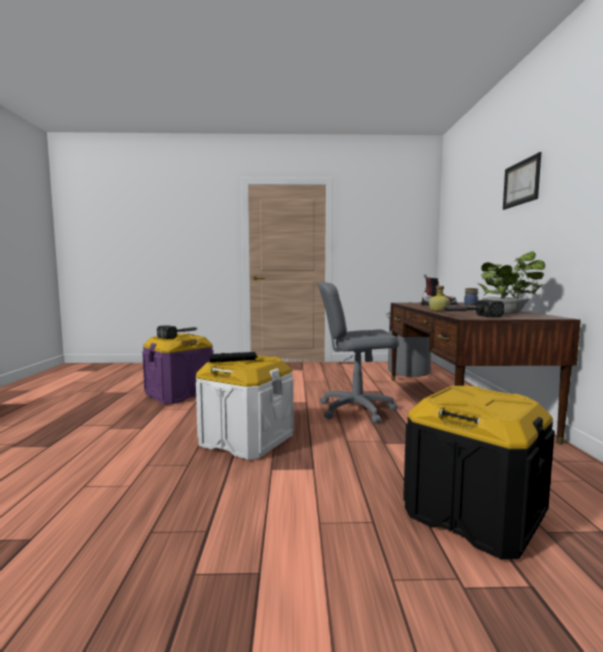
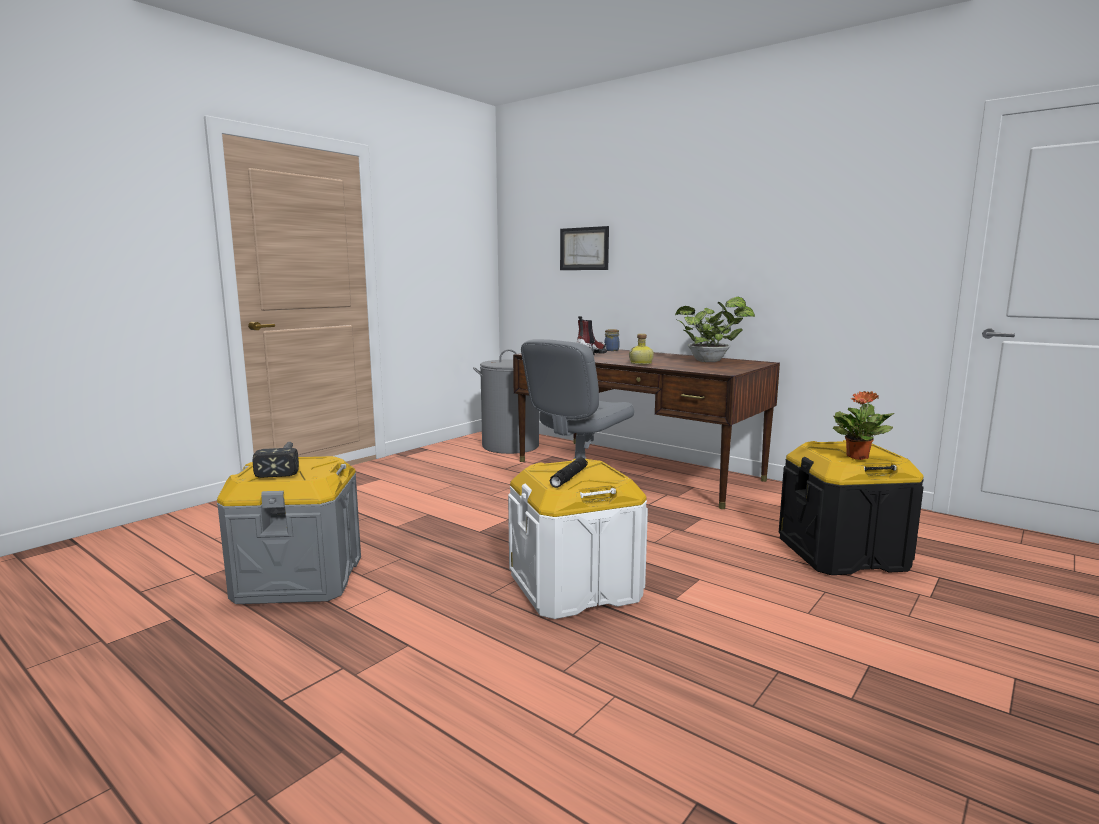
camera: 50 degrees left, 5 degrees up
(179, 394) = (299, 579): purple storage box -> grey storage box
(462, 403) = (857, 457): none -> potted plant
(468, 316) = (713, 370): hammer -> none
(521, 183) = (679, 213): picture -> picture (584, 248)

